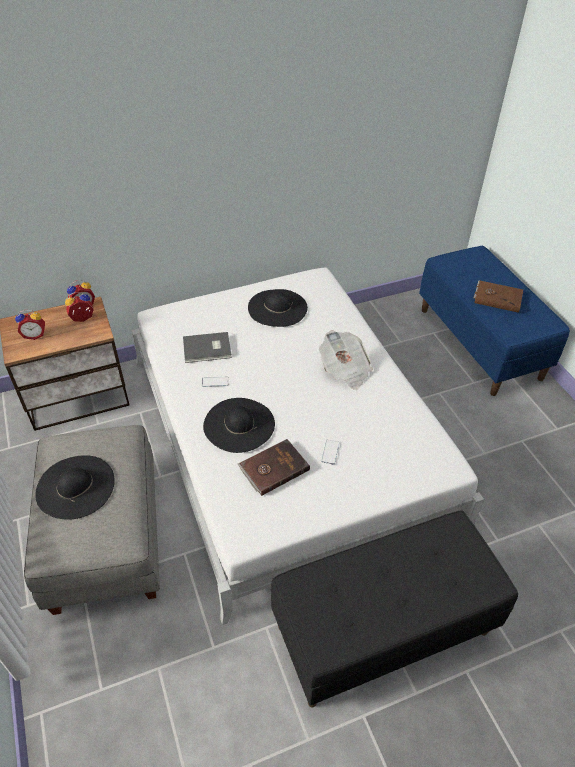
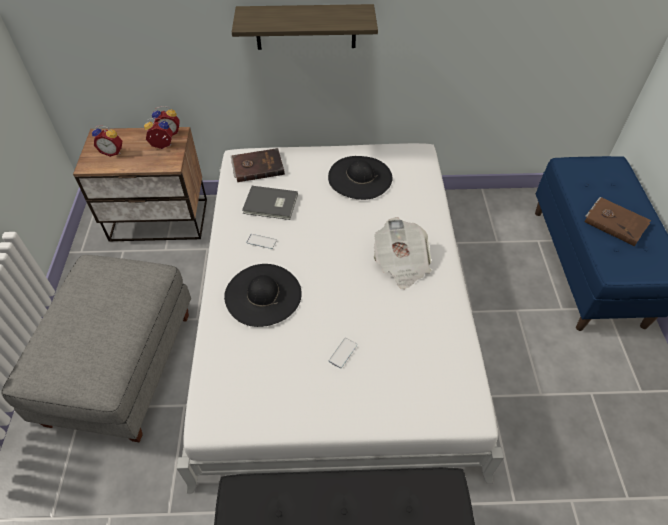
camera: 20 degrees right, 5 degrees up
(75, 486) = (82, 314): black hat -> none
(205, 182) = (305, 27): none -> shelf
(273, 468) = (275, 353): brown book -> brown book (257, 166)

